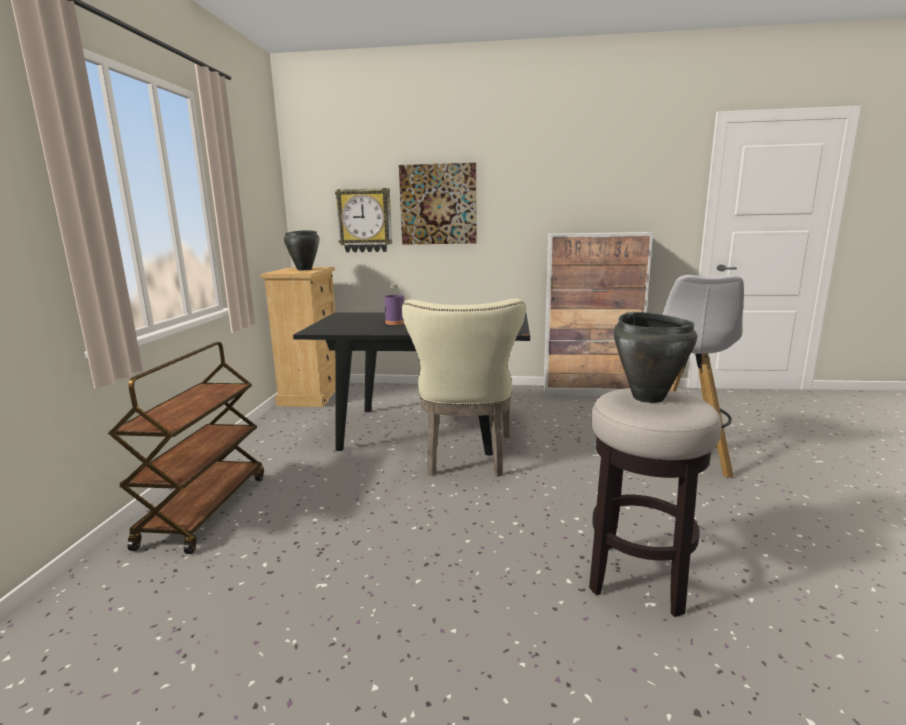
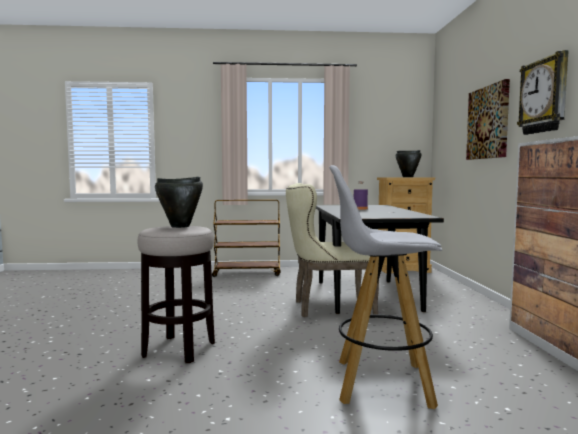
camera: 80 degrees right, 10 degrees down
(365, 220) = (456, 141): wall clock -> wall clock (544, 96)

